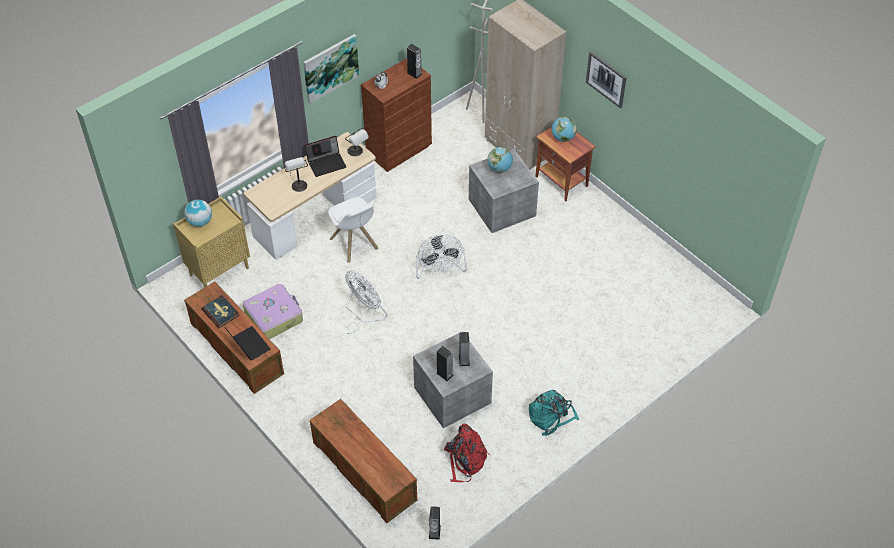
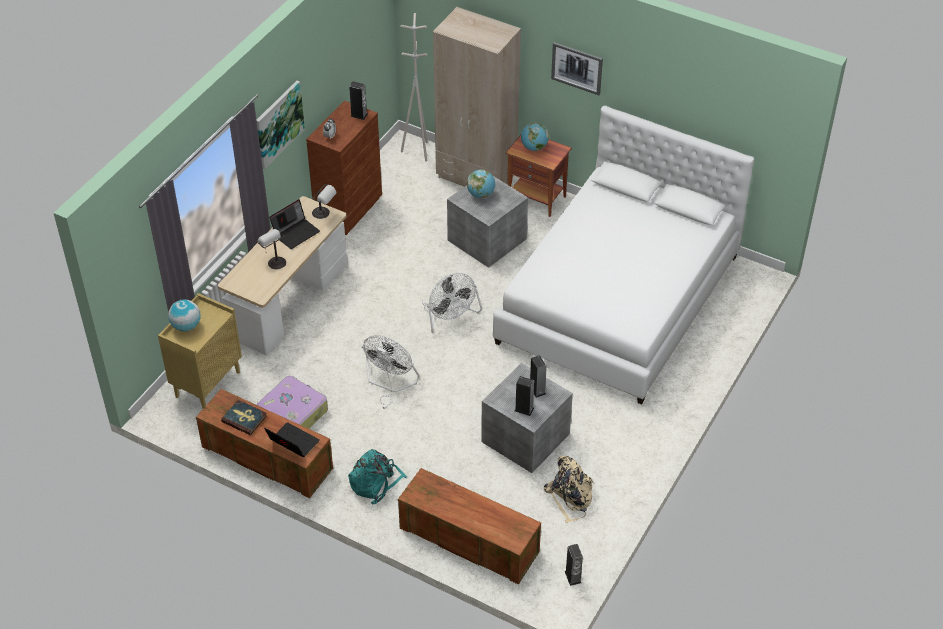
camera: 20 degrees left, 5 degrees down
(354, 244) = (346, 316): white chair -> none
(465, 460) = (570, 497): red backpack -> beige backpack
(551, 416) = (637, 429): turquoise backpack -> turquoise backpack (375, 483)
(590, 293) = (619, 299): none -> white bed

